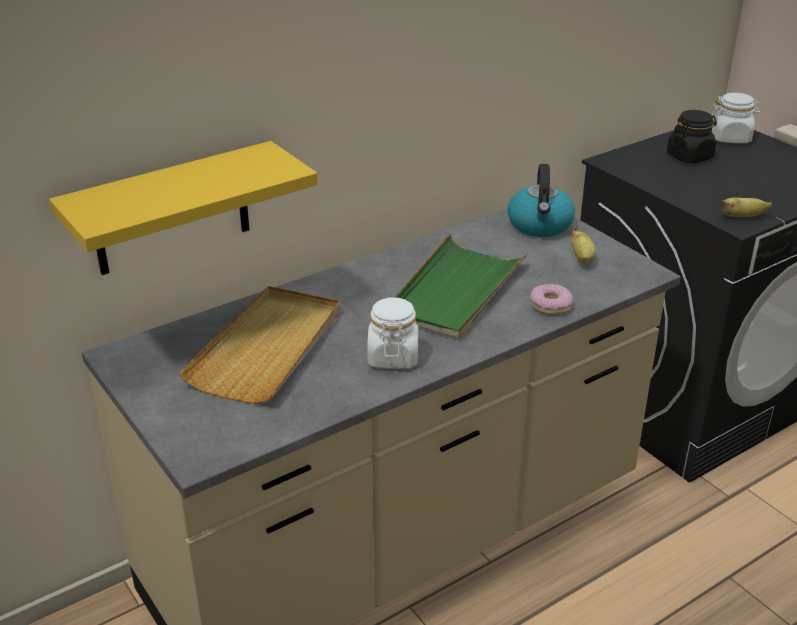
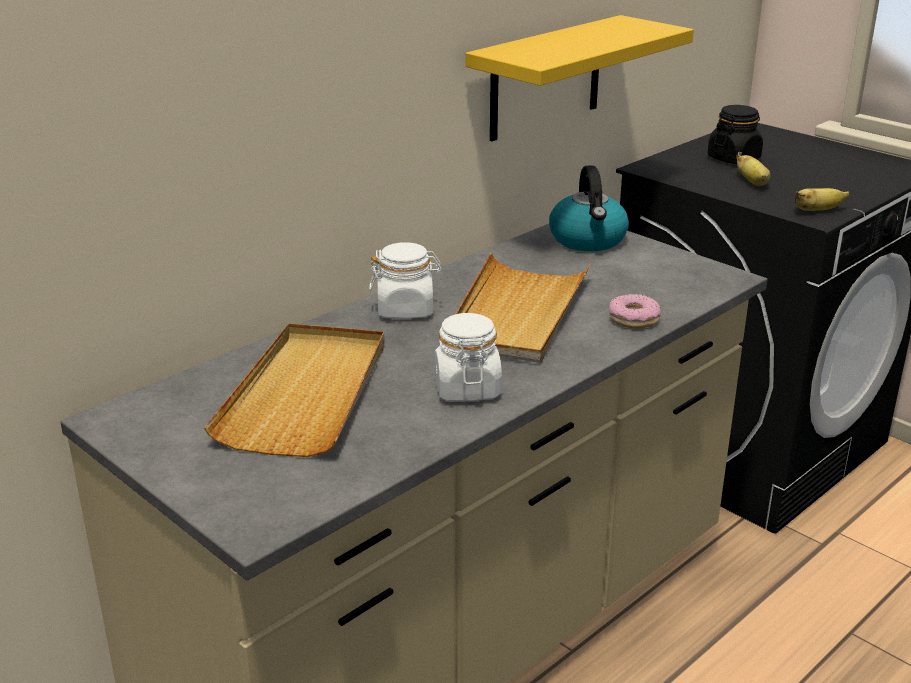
camera: 10 degrees left, 5 degrees down
(171, 210) = (168, 227): yellow shelf -> yellow shelf (545, 78)
(455, 291) = (516, 314): green tray -> beige tray
(582, 259) = (650, 269): banana -> banana (753, 183)
(730, 138) = (769, 139): white jar -> white jar (406, 309)

